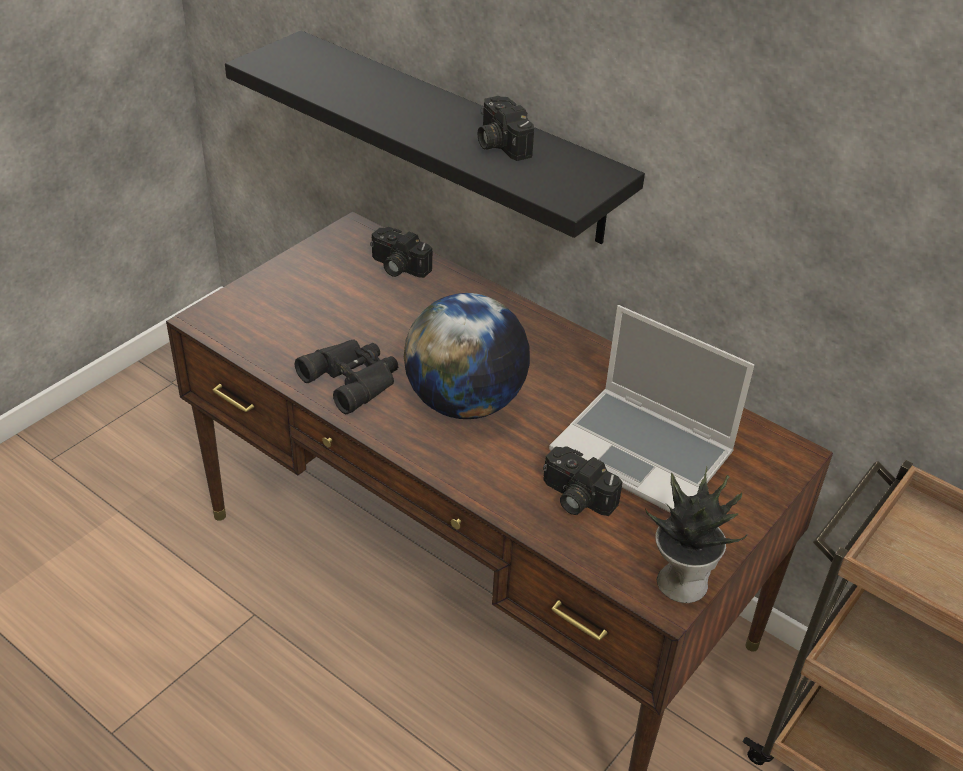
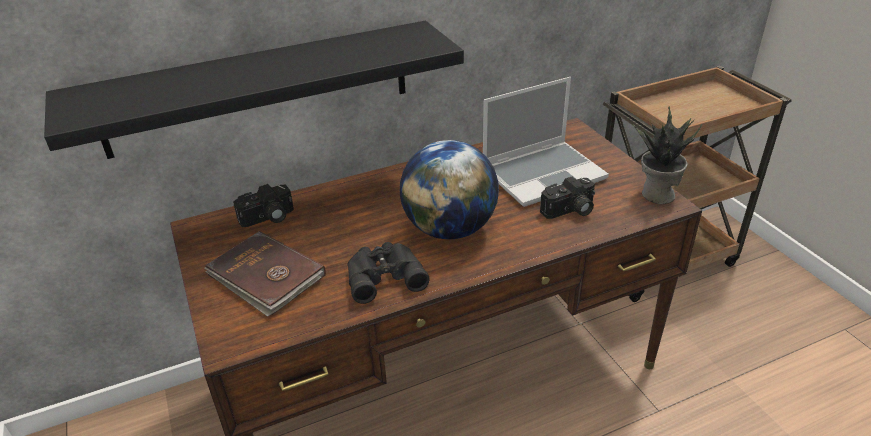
camera: 60 degrees left, 5 degrees down
(307, 302) = (265, 277): none -> brown book
(498, 143) = (339, 52): camera -> none

